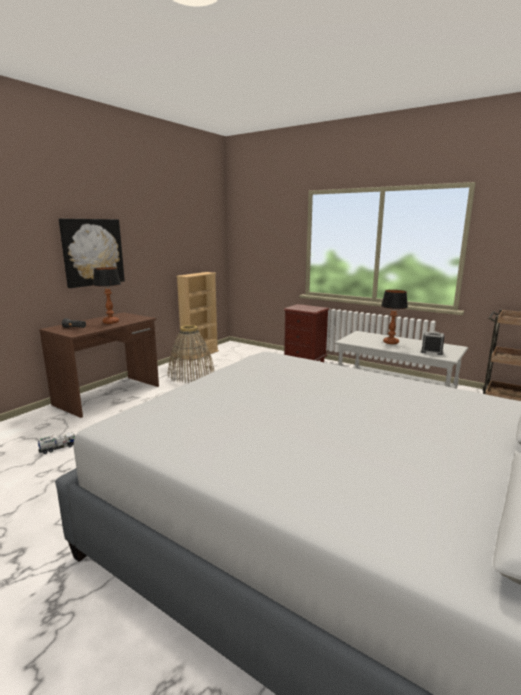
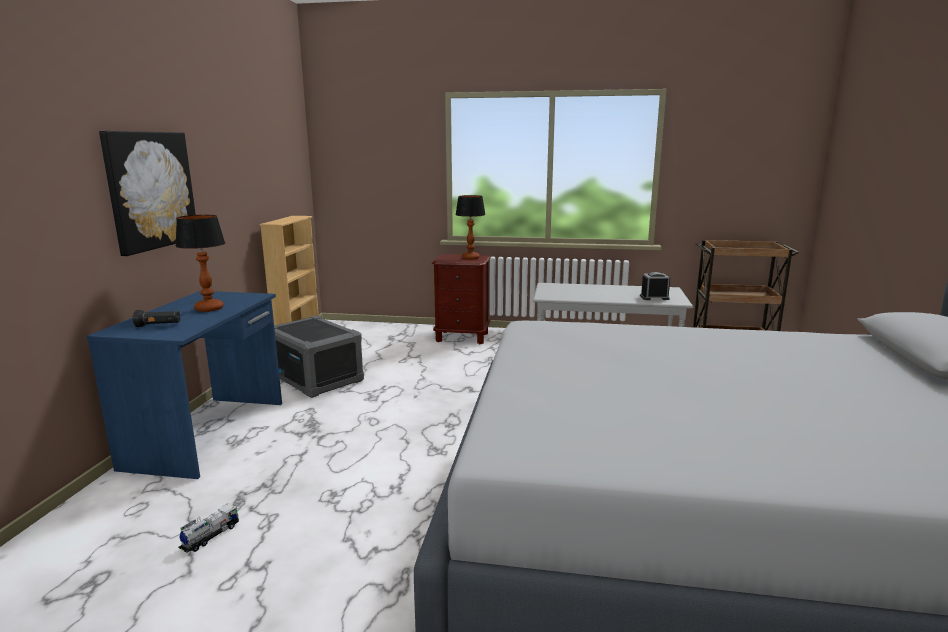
camera: 25 degrees left, 0 degrees up
(109, 395) = (210, 433): brown desk -> blue desk
(191, 374) = (316, 377): basket -> grey storage box
(390, 342) = (597, 292): table lamp -> table lamp (470, 258)

